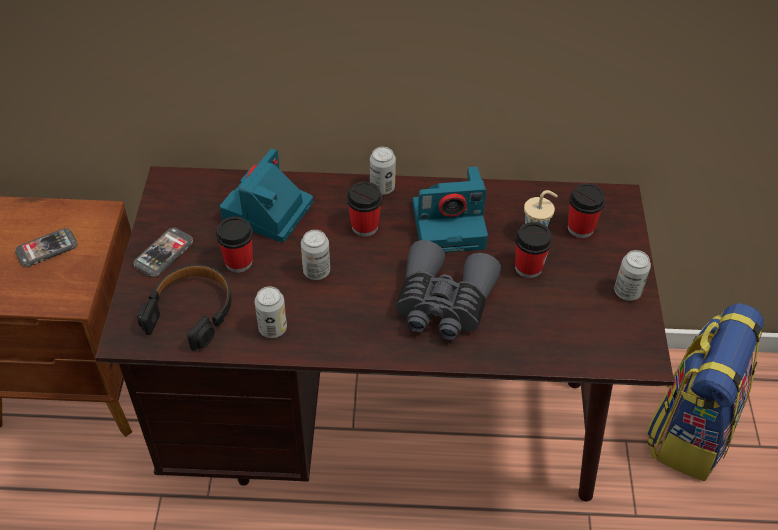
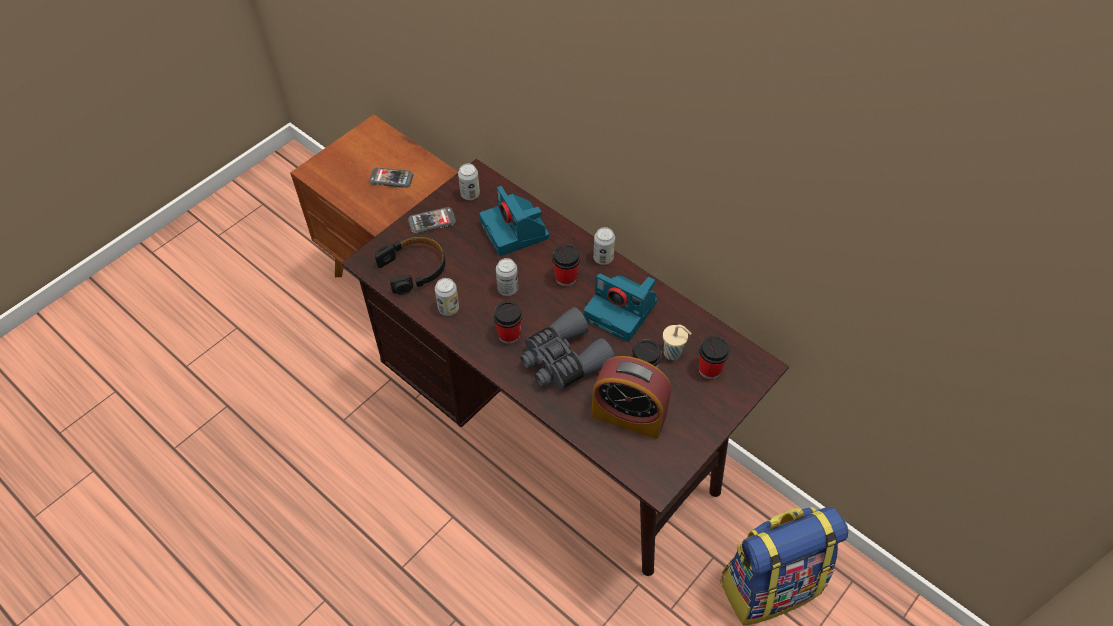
camera: 40 degrees right, 5 degrees up
(238, 262) = (468, 253): cup -> cup (509, 334)
(267, 212) = (515, 231): camera -> camera turned 90 degrees counterclockwise
(555, 314) = (628, 415): none -> alarm clock
(627, 292) = (694, 433): can -> can (470, 194)

